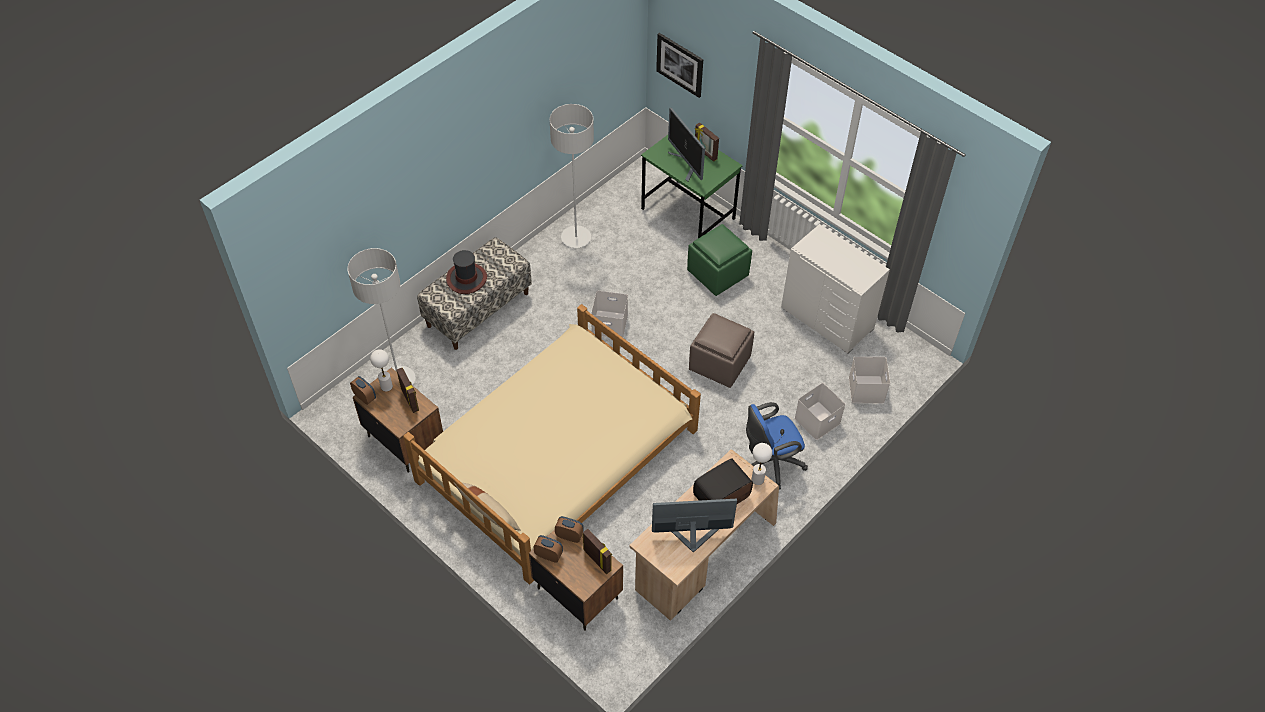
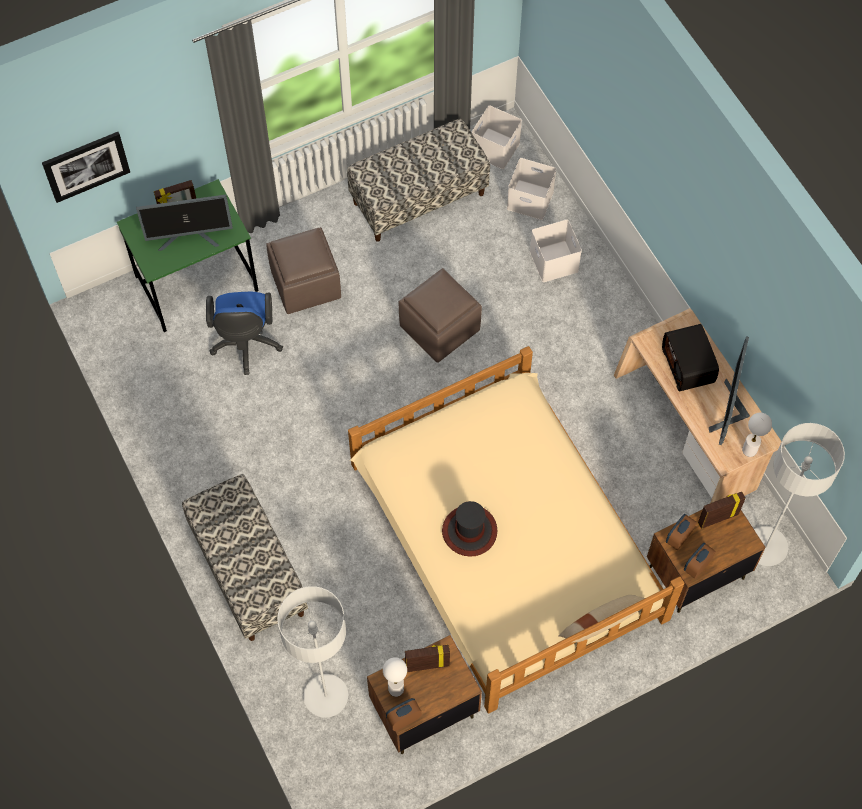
camera: 70 degrees left, 10 degrees up
(466, 279) = (240, 555): hat -> hat (469, 531)
(576, 238) = (178, 422): grey floor lamp -> grey floor lamp (766, 547)
(610, 324) = (335, 425): white storage box -> white storage box (495, 147)
(718, 273) = (306, 283): green ottoman -> brown ottoman
(758, 479) = (678, 324): white table lamp -> white table lamp (749, 450)
(770, 463) = (593, 327): blue office chair -> blue office chair (246, 345)
(827, 318) = (418, 198): white dresser -> bench

